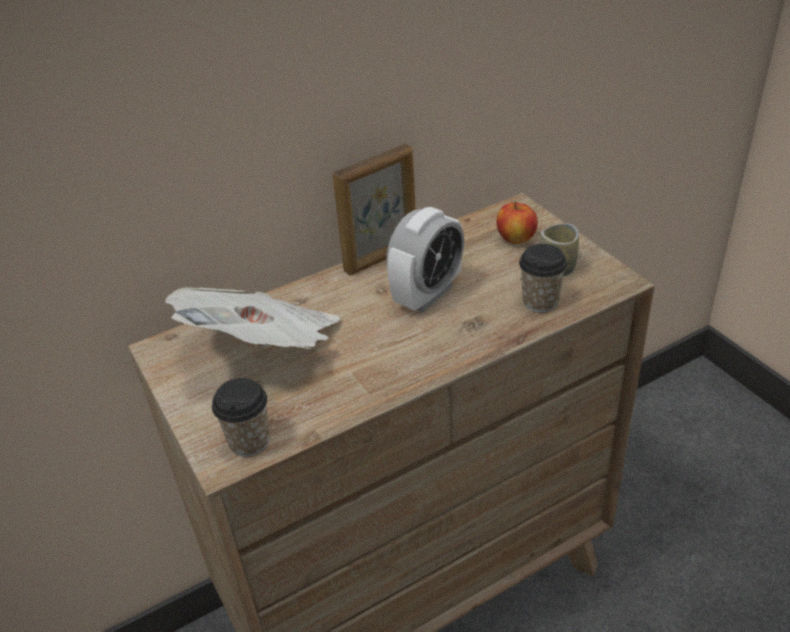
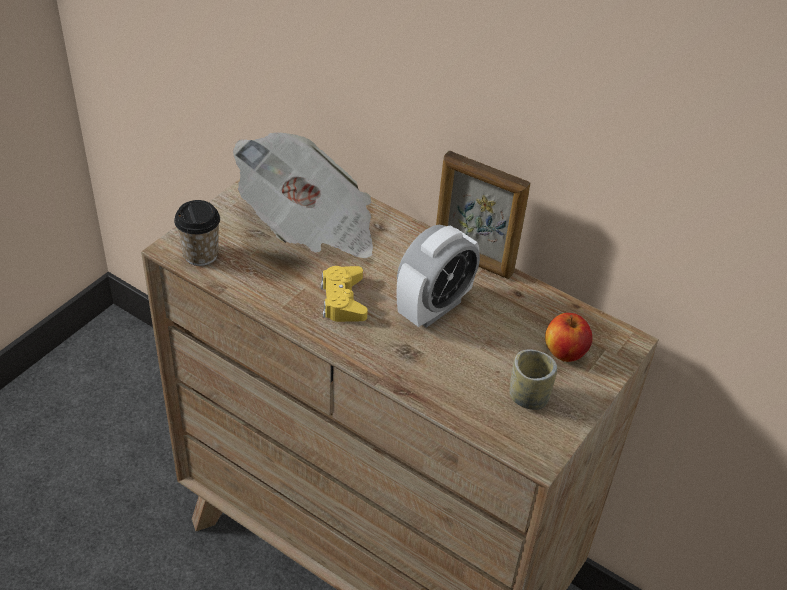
camera: 60 degrees right, 5 degrees up
(384, 348) = (343, 300): none -> yellow game controller
(427, 294) = (434, 308): alarm clock -> alarm clock turned 60 degrees counterclockwise
(540, 301) = (467, 394): cup -> none

